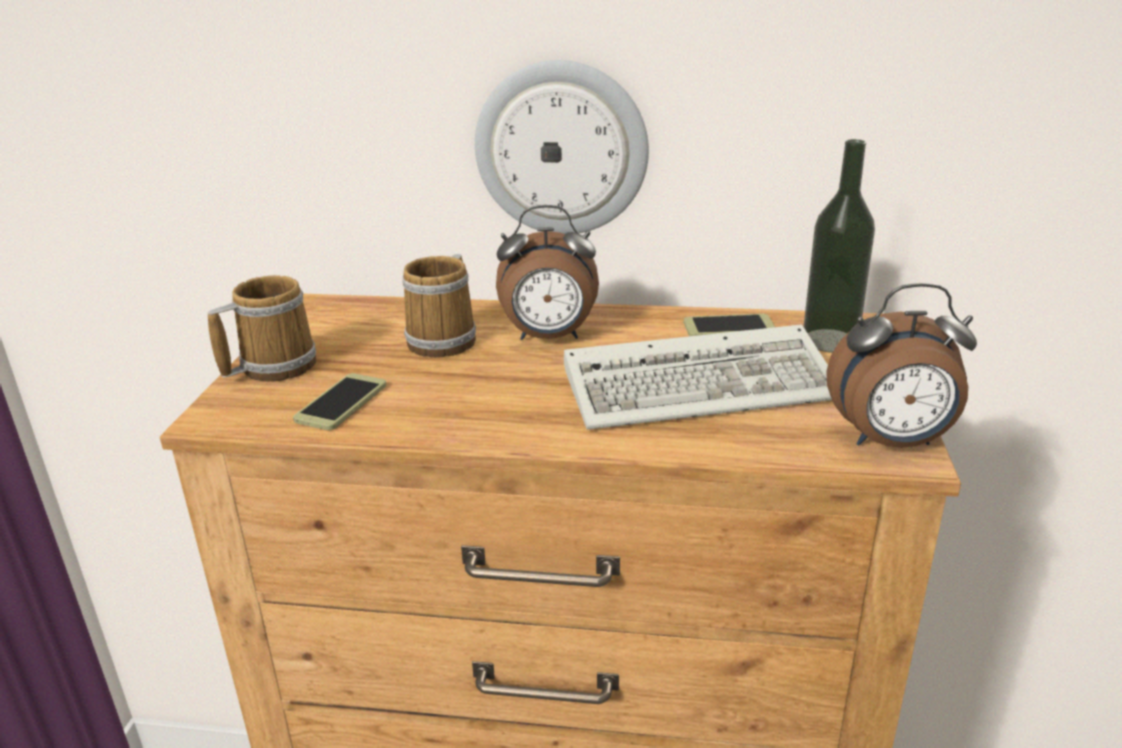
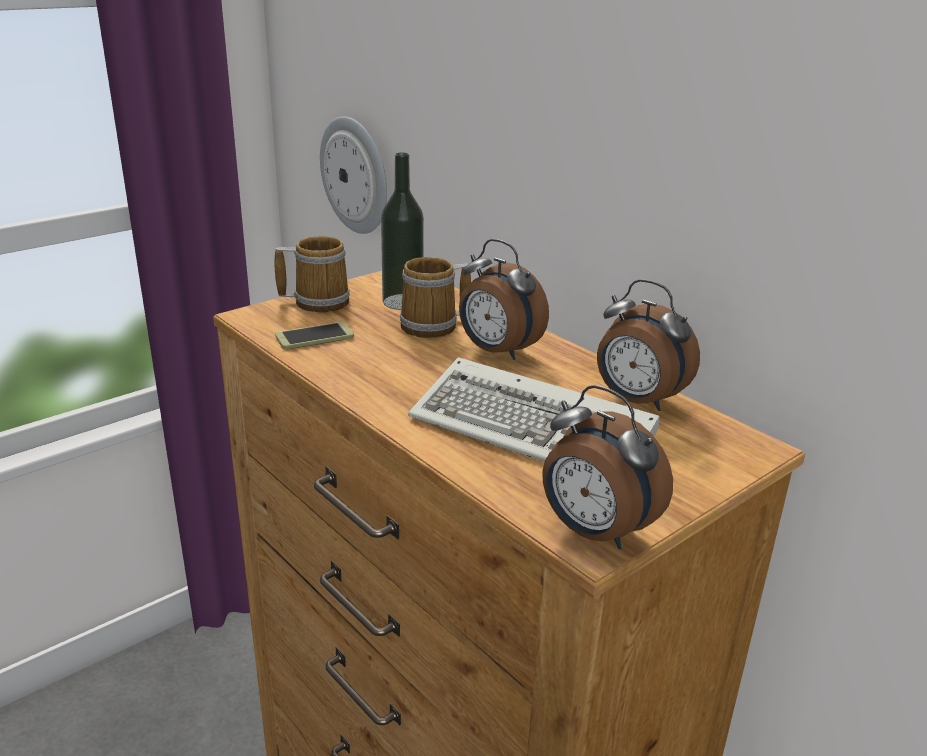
camera: 40 degrees right, 0 degrees up
(561, 149) = (576, 202): wall clock -> wall clock (356, 175)
(729, 328) = (637, 401): phone -> alarm clock
(830, 341) = (700, 446): bottle -> bottle (402, 302)

